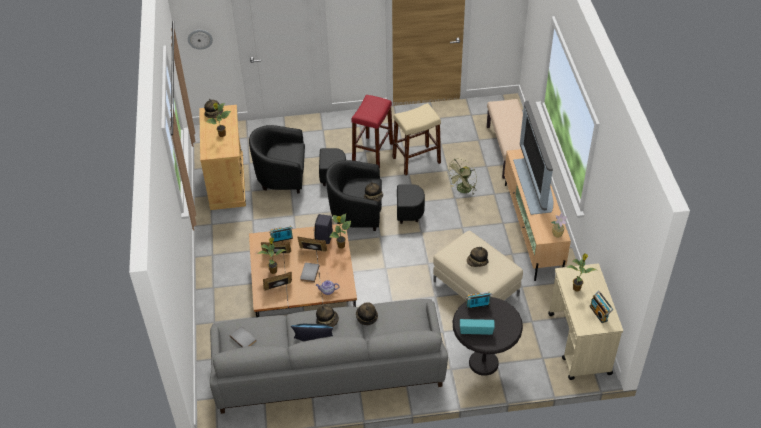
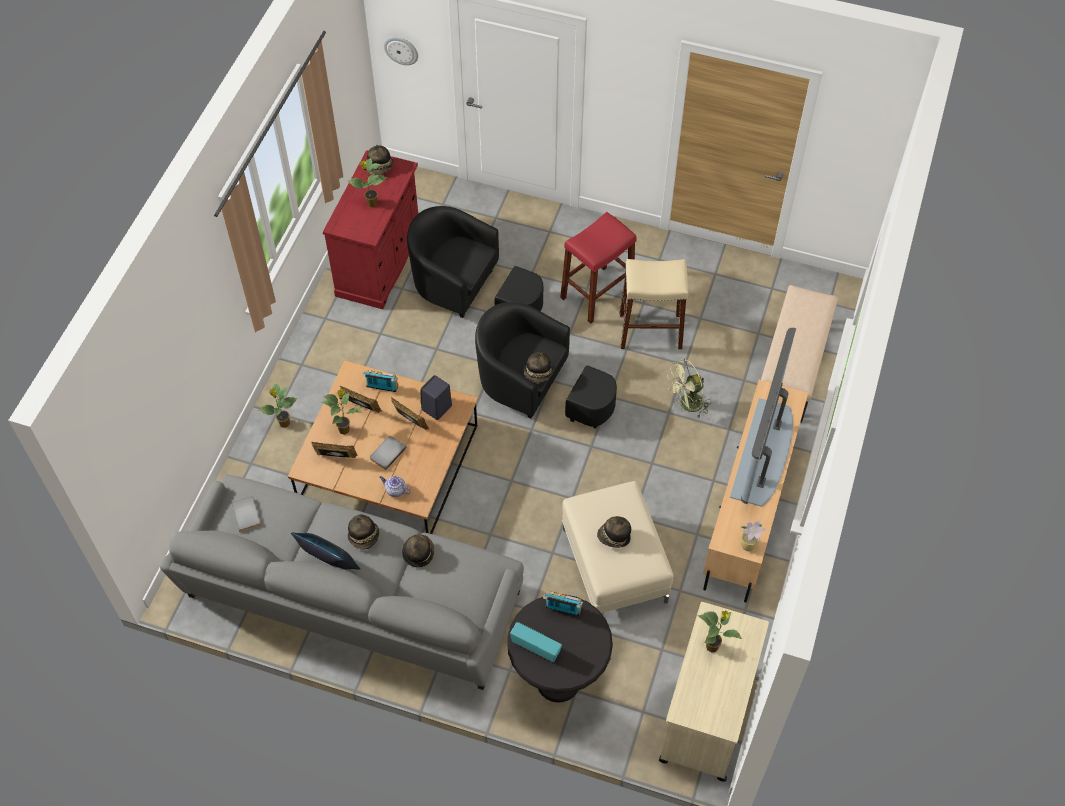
camera: 25 degrees right, 10 degrees up
(227, 182) = (379, 262): beige cabinet -> red cabinet
(341, 246) = (451, 430): potted plant -> potted plant (284, 424)
(599, 313) = (720, 700): radio -> none

